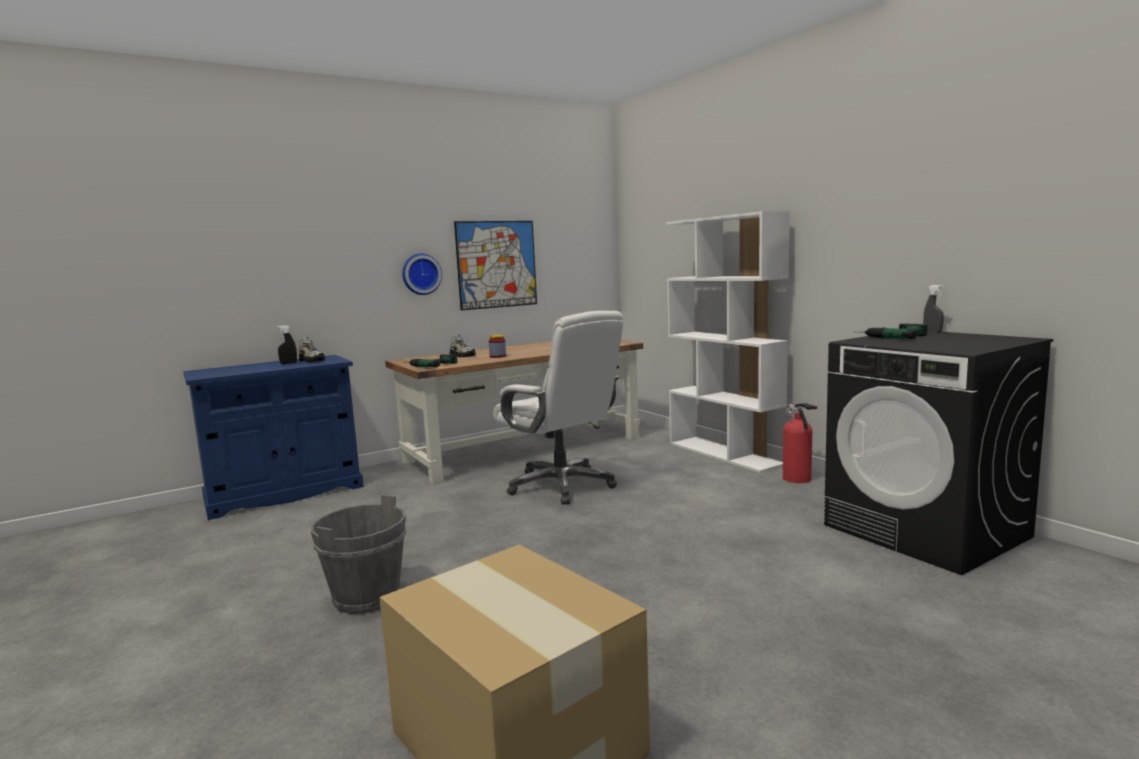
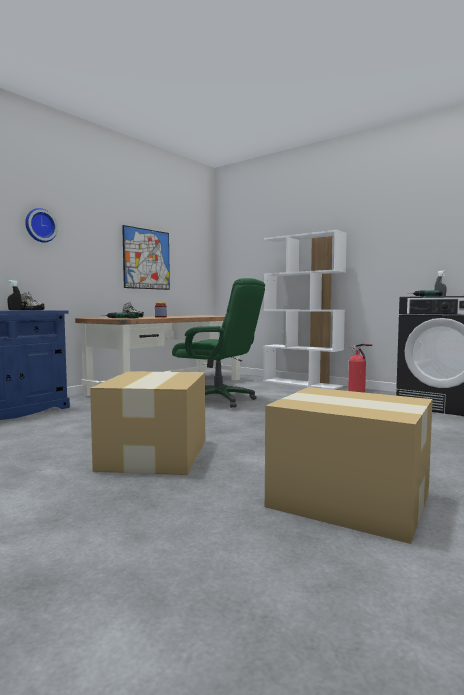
camera: 20 degrees left, 5 degrees down
(366, 597) = (153, 455): grey bucket -> cardboard box
(421, 274) = (100, 258): wall clock -> wall clock (40, 225)
(562, 485) = (219, 400): white office chair -> green office chair

